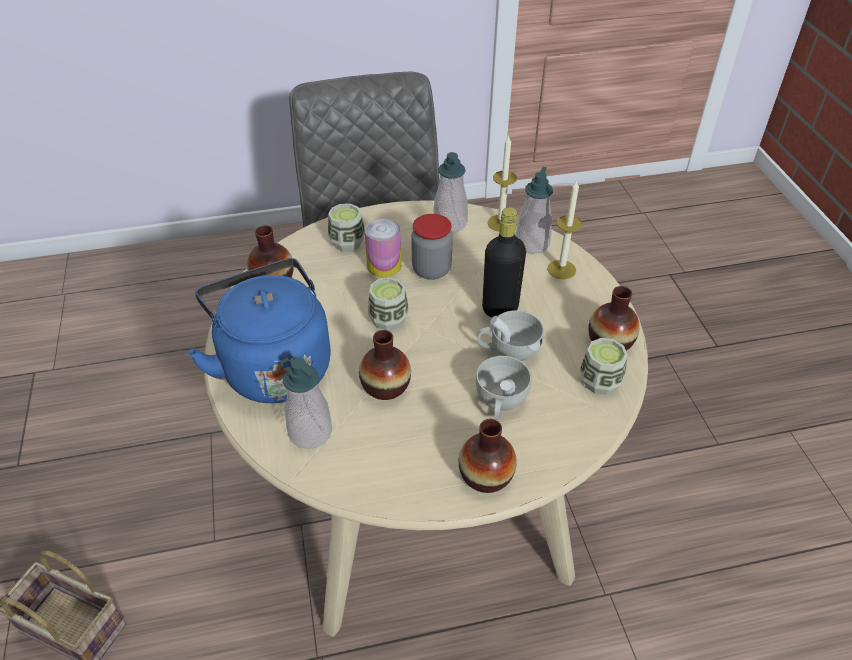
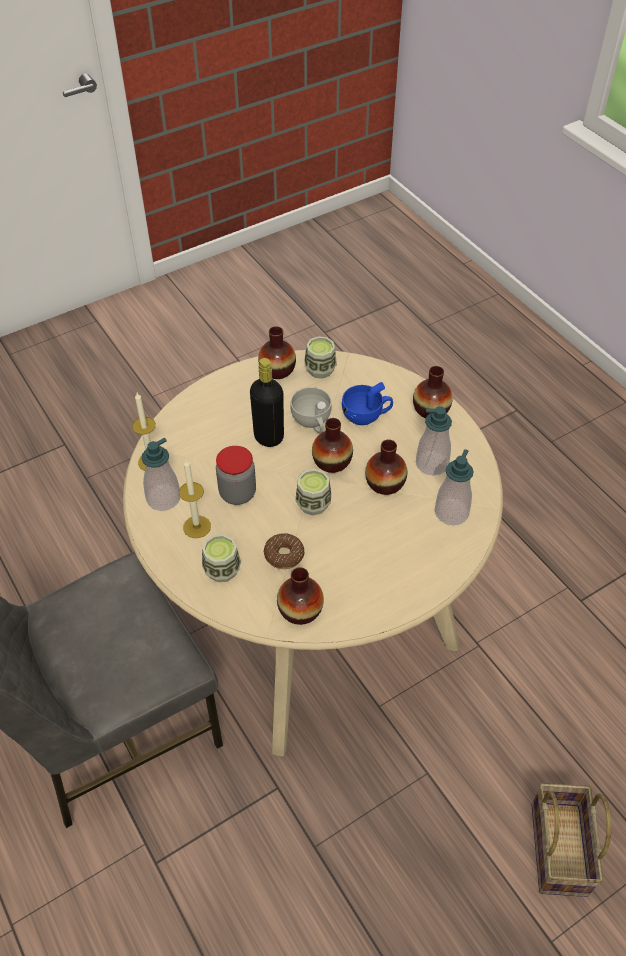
camera: 110 degrees left, 5 degrees up
(274, 366) = (402, 562): blue kettle -> none
(338, 283) = (284, 555): none -> donut
(384, 265) = (245, 529): can -> none
(440, 350) = (332, 461): none -> vase
(500, 402) = (366, 416): white cup -> blue cup
(532, 243) = (174, 434): soap dispenser -> soap dispenser (432, 464)
(561, 269) = (203, 409): candle -> candle (197, 527)

